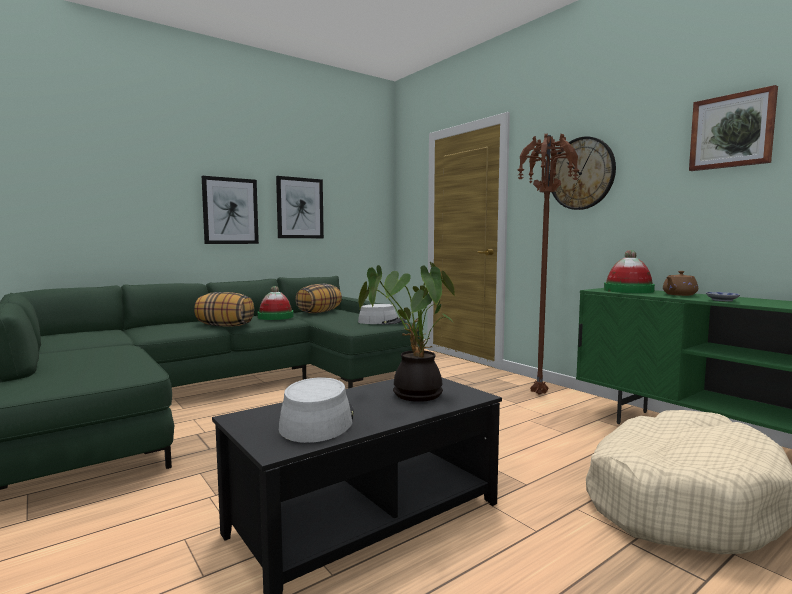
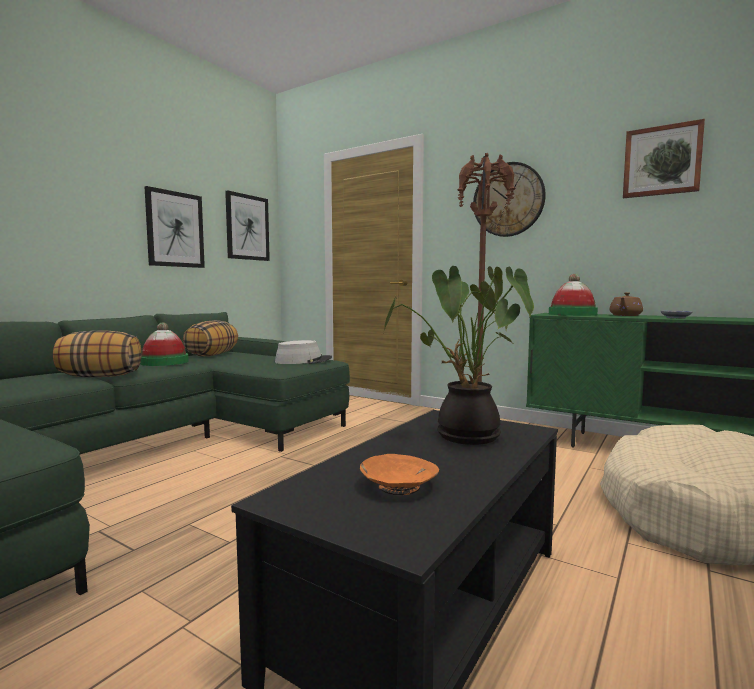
camera: 20 degrees left, 0 degrees up
(230, 211) = (84, 226): picture -> picture (247, 227)
(317, 420) = (398, 486): grey hat -> orange bowl

